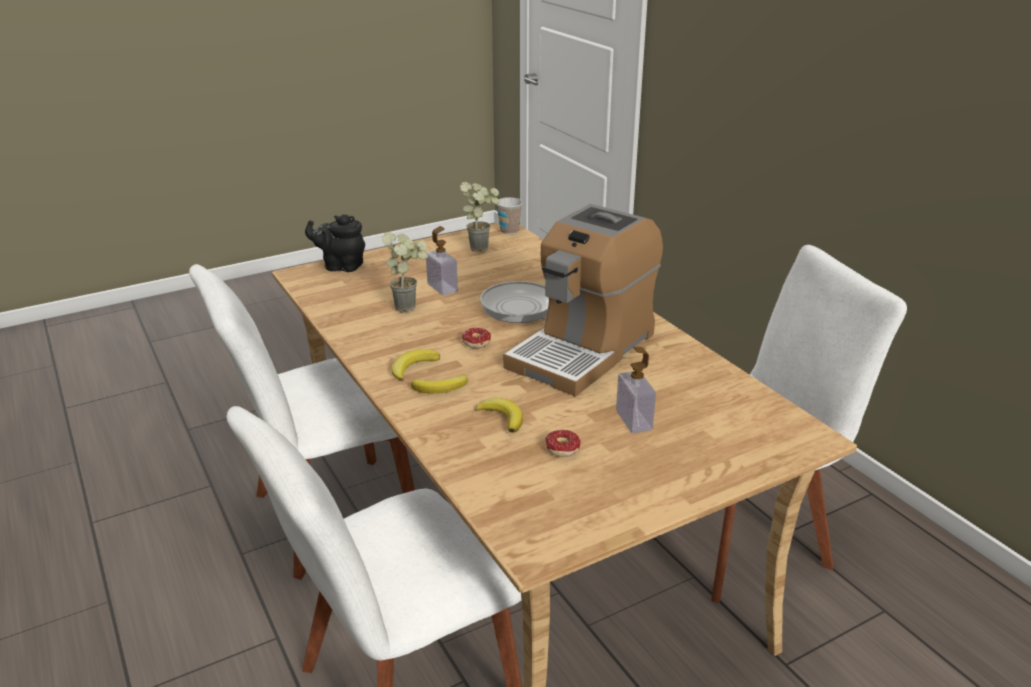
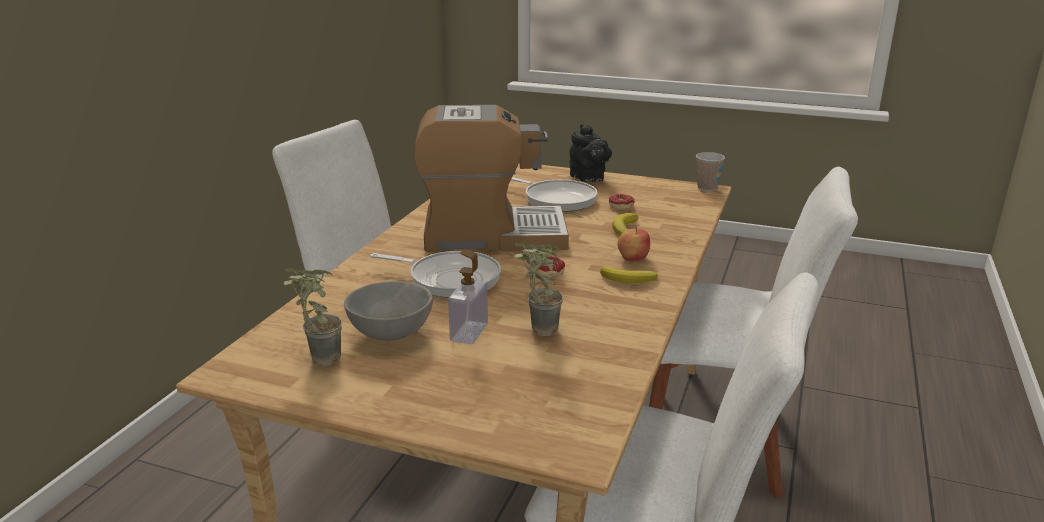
camera: 130 degrees left, 5 degrees down
(341, 266) = (509, 432): black teapot -> black teapot (589, 178)
(442, 387) = (633, 258): banana -> apple
(479, 269) = (390, 333): none -> grey bowl
(509, 231) = (234, 365): cup -> cup (707, 187)
(633, 420) = (556, 199): soap dispenser -> frying pan

